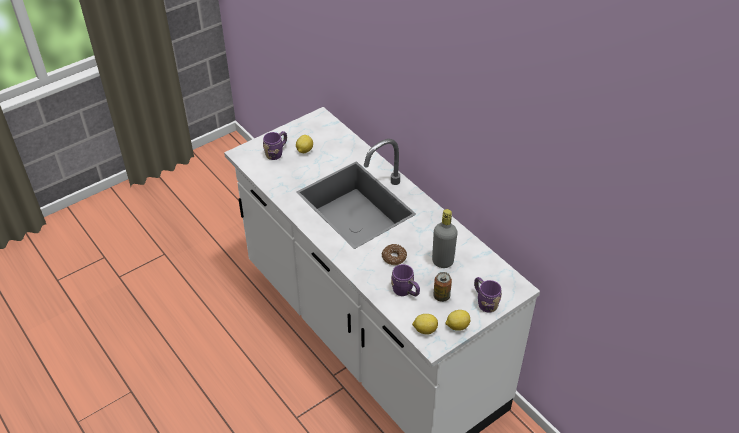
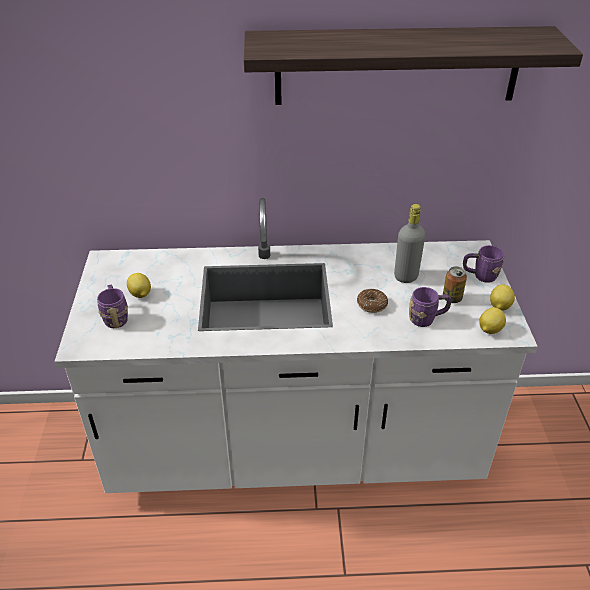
camera: 55 degrees left, 5 degrees down
(492, 105) = (397, 66): none -> shelf

